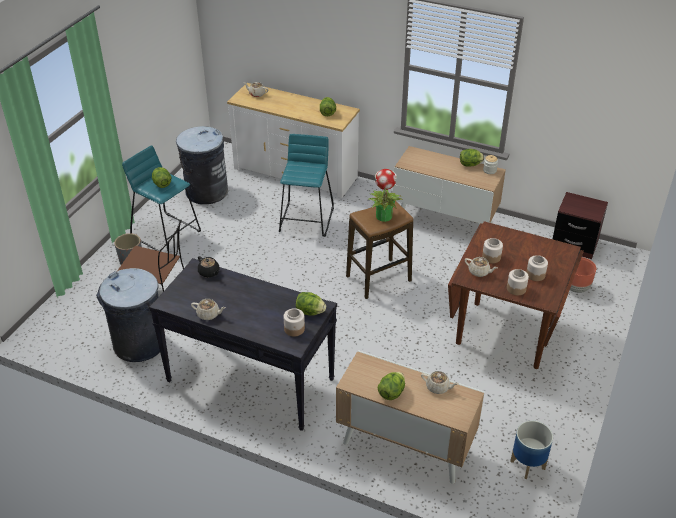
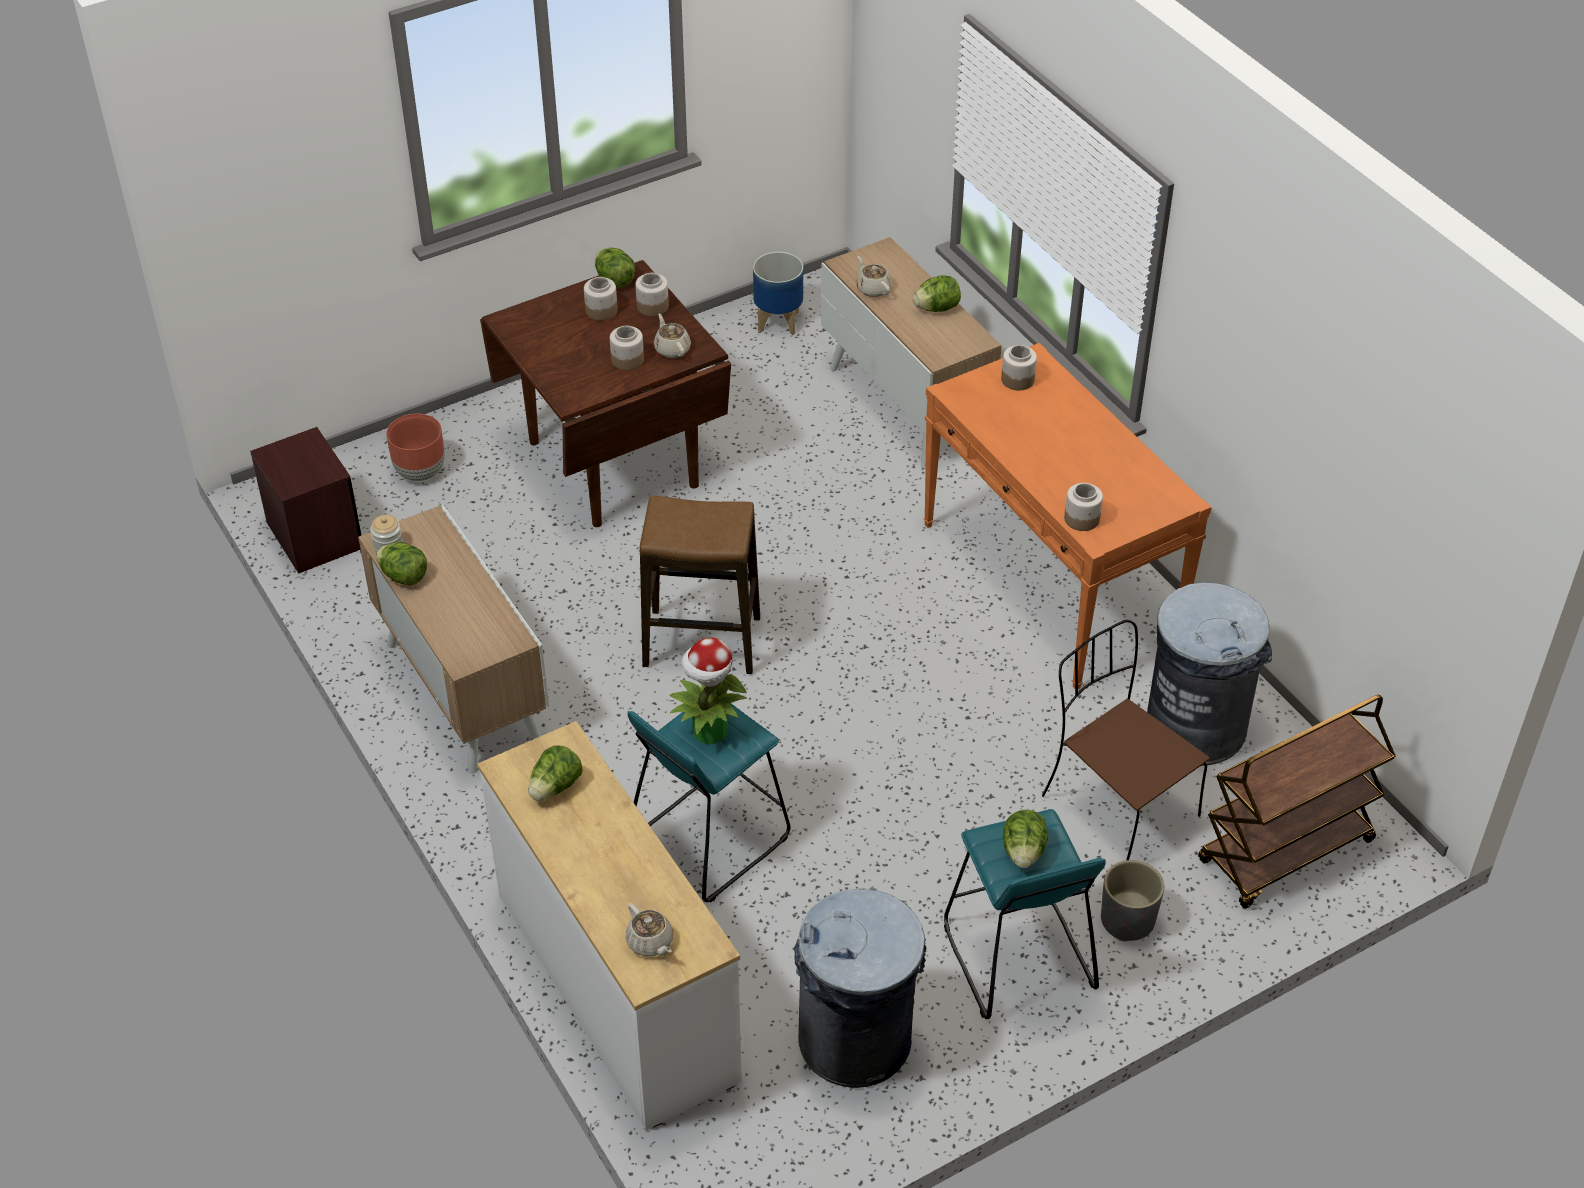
camera: 145 degrees left, 5 degrees up
(76, 311) = (1285, 853): none -> brown cart
(208, 314) = (1126, 453): beige teapot -> none
(209, 272) = (1082, 519): black teapot -> jar
(249, 380) = (1050, 582): black console table -> orange console table
(310, 312) = (975, 392): lettuce -> lettuce (614, 280)
(383, 216) = (694, 520): potted plant -> potted plant (709, 732)

